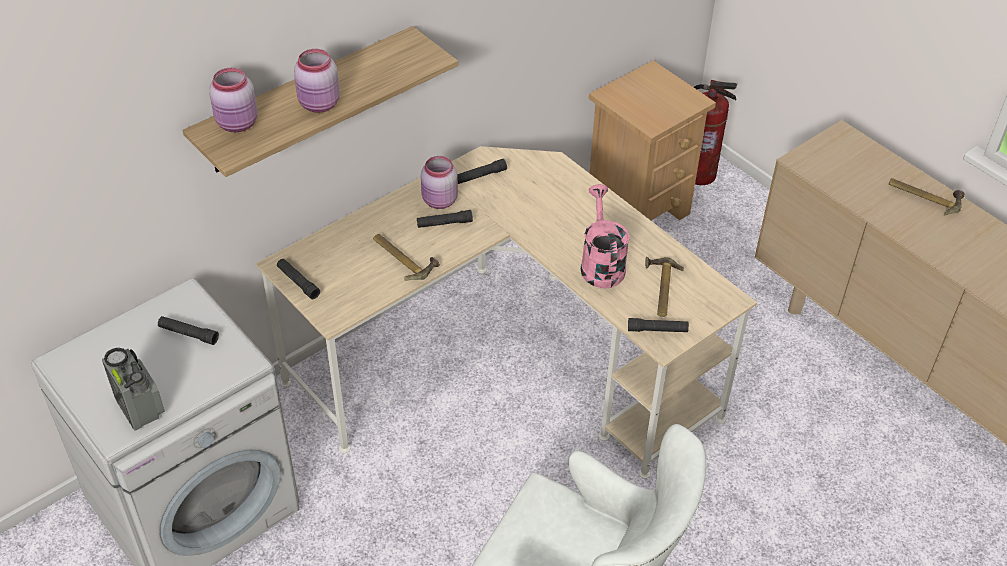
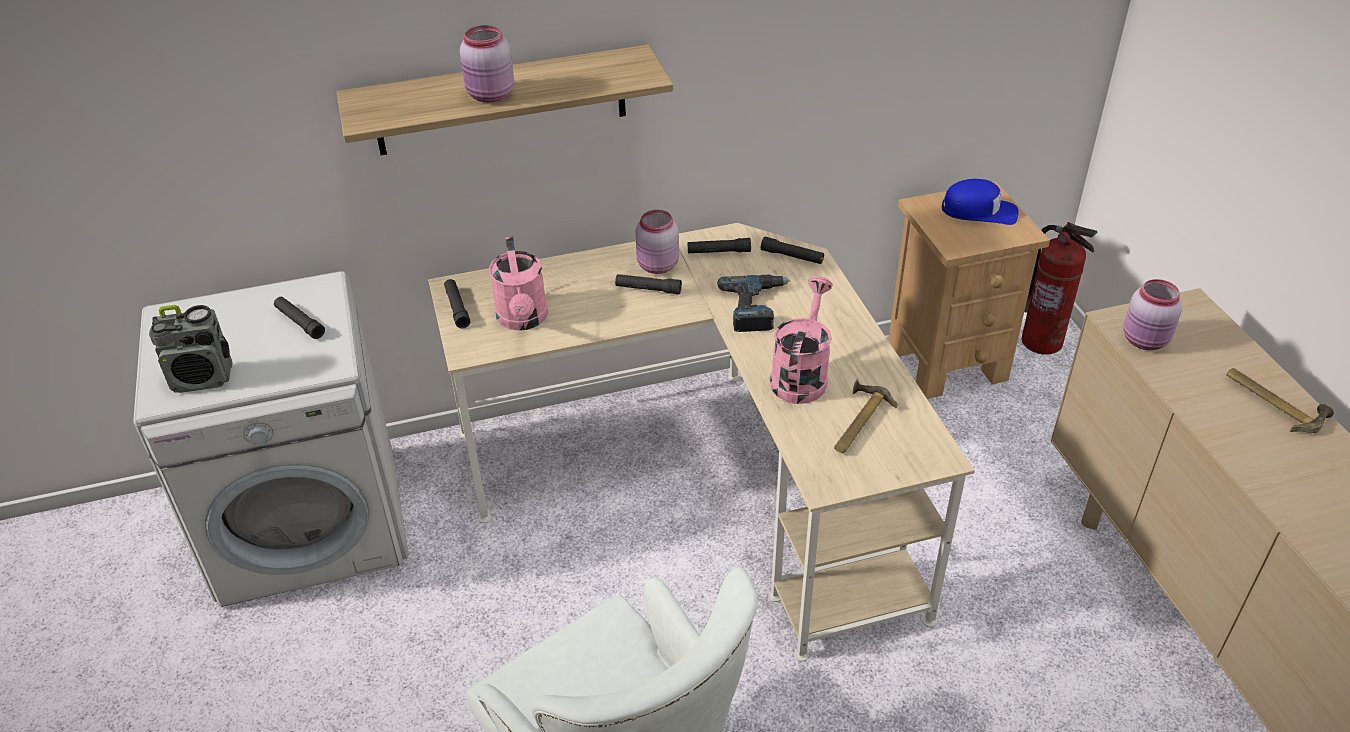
camera: 25 degrees right, 5 degrees down
(139, 407) = (203, 378): radio -> radio turned 90 degrees clockwise
(238, 124) = (394, 96): pink jar -> pink jar (1145, 341)
(360, 277) = (523, 320): none -> pink watering can
(403, 258) = (581, 312): hammer -> none
(537, 216) = (756, 307): none -> power drill
(654, 89) = (979, 211): none -> blue cap
(657, 330) = (826, 466): black flashlight -> black flashlight (792, 256)

